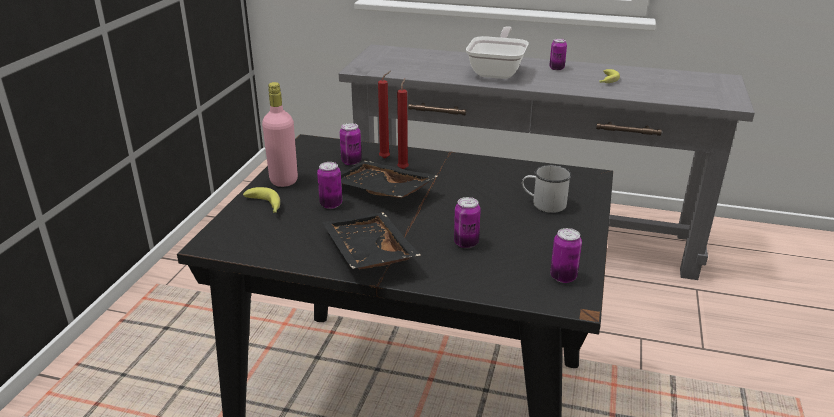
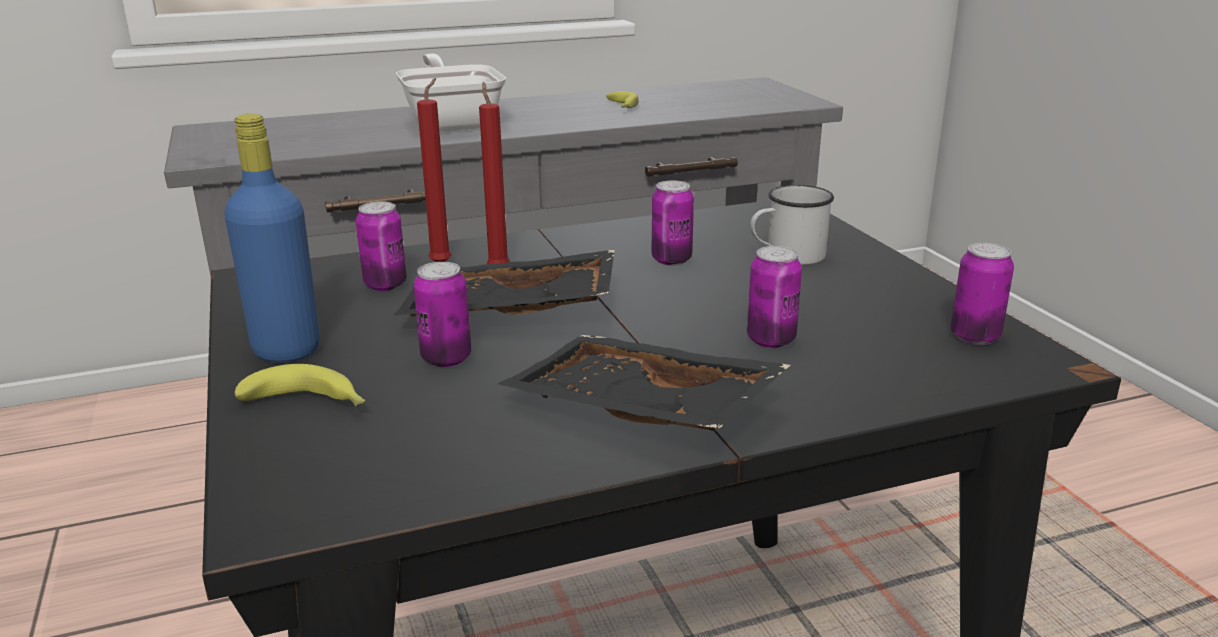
camera: 35 degrees left, 5 degrees down
(284, 180) = (286, 349): pink bottle -> blue bottle
(556, 68) = (532, 105): can -> can (671, 259)

